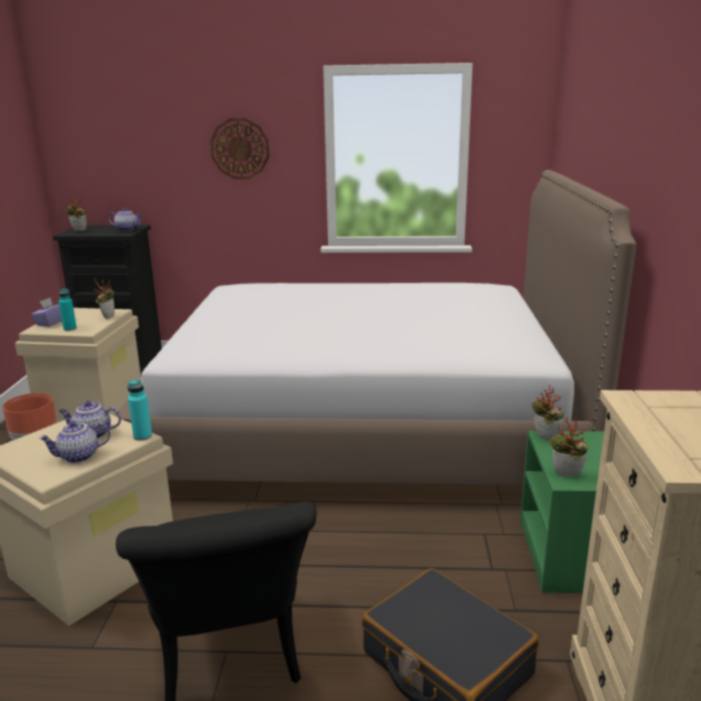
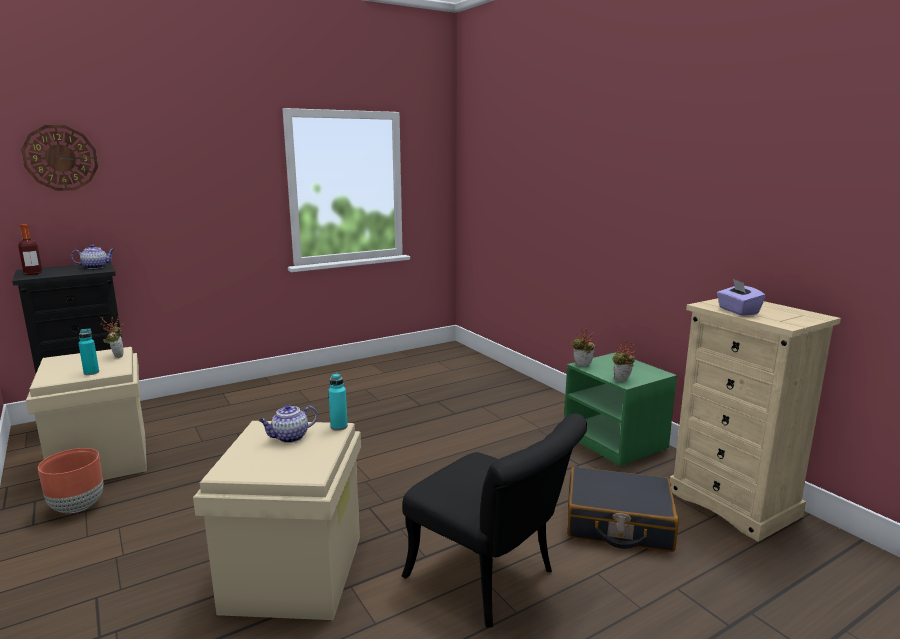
camera: 35 degrees left, 5 degrees down
(51, 322) = (55, 372): purple tissue box -> purple tissue box (737, 311)
(78, 230) = (33, 273): potted plant -> bottle
(78, 457) = (309, 454): teapot -> none
(240, 149) = (207, 181): wall clock -> wall clock (60, 158)
(365, 429) = (393, 409): bed -> none

